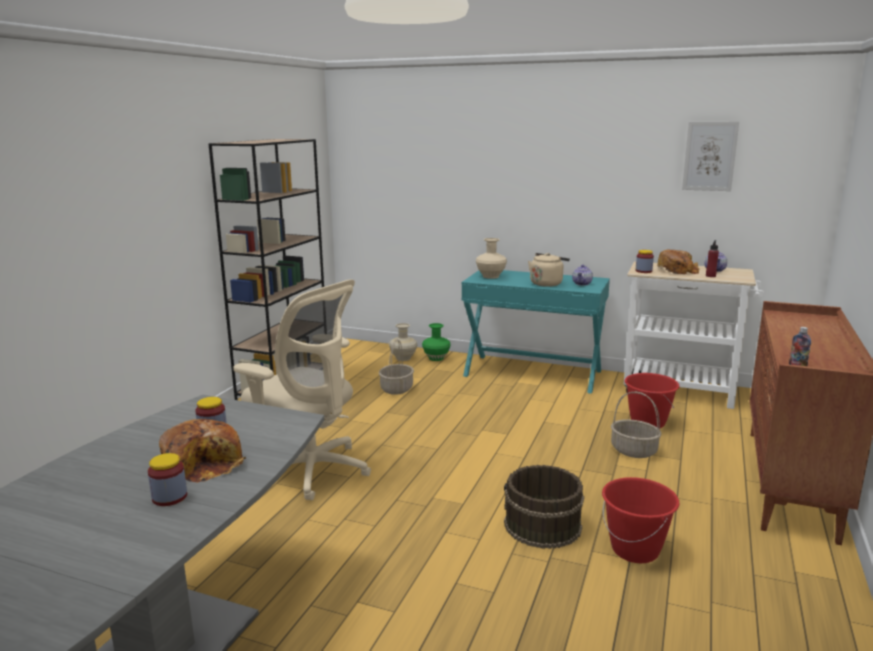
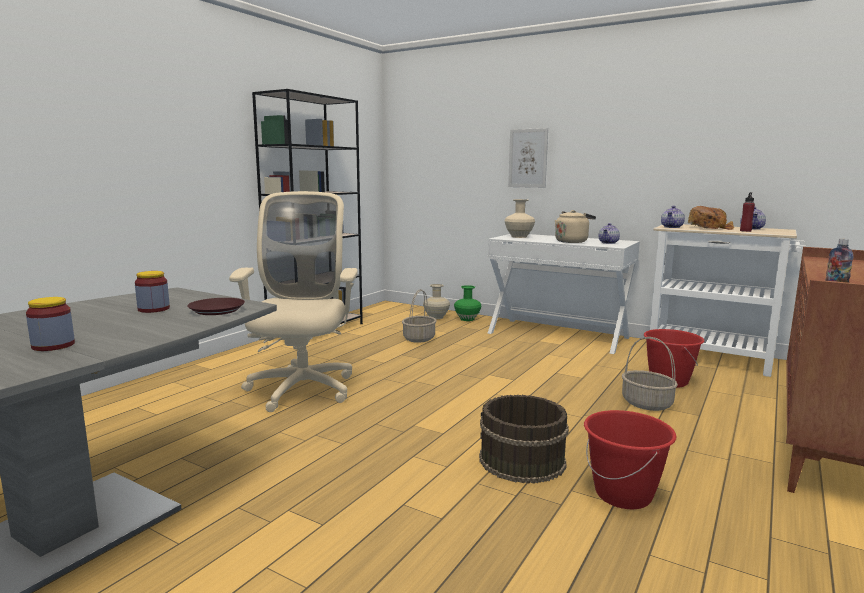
camera: 10 degrees right, 5 degrees down
(204, 463) = (120, 326): bread -> none
(276, 430) = (217, 310): none -> brown plate
(307, 469) = (302, 392): beige office chair -> beige office chair turned 135 degrees counterclockwise
(533, 373) = (558, 335): turquoise console table -> white console table
(643, 271) = (672, 227): jar -> teapot
(710, 156) = (748, 110): picture -> picture (528, 158)

